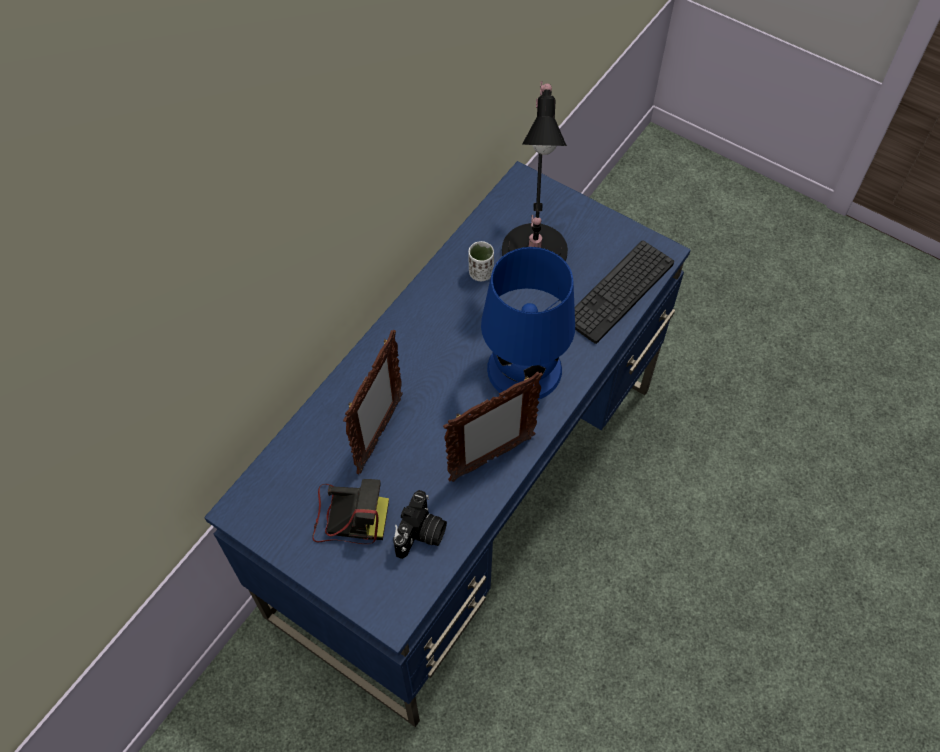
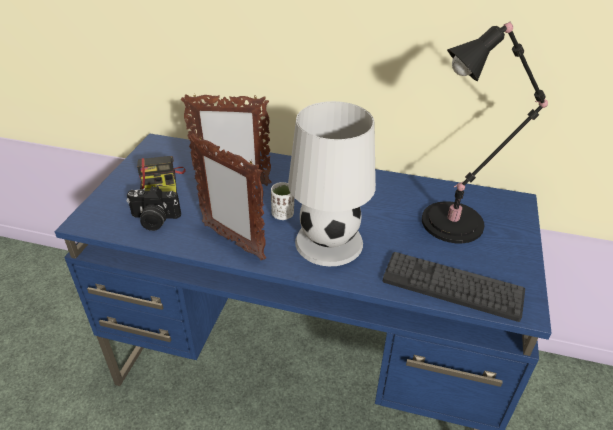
camera: 70 degrees right, 20 degrees down
(481, 273) = (406, 198): white cup -> white cup (282, 214)
(524, 370) = (328, 242): blue table lamp -> white table lamp

